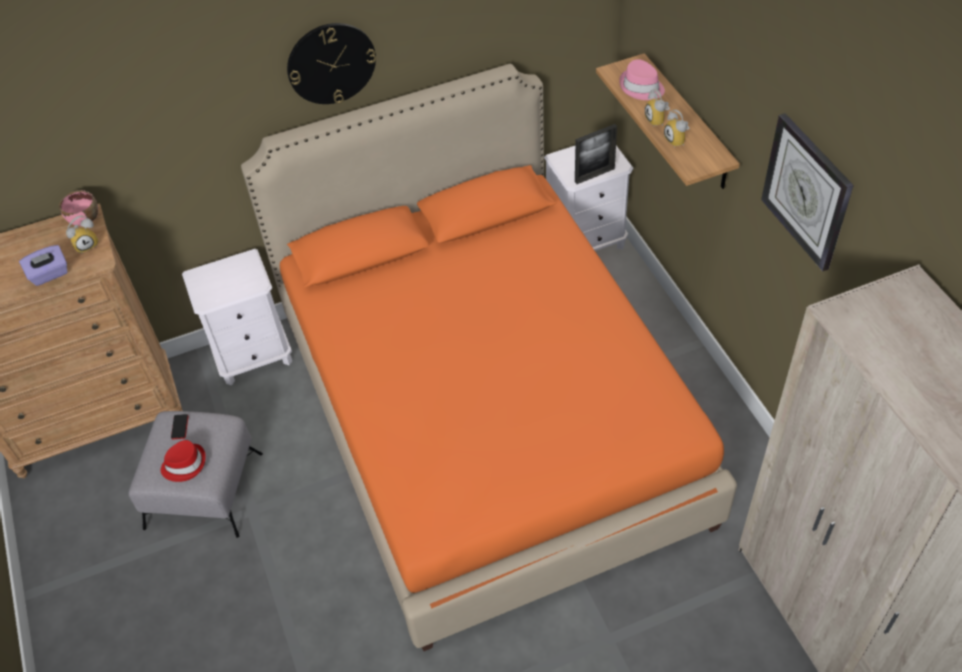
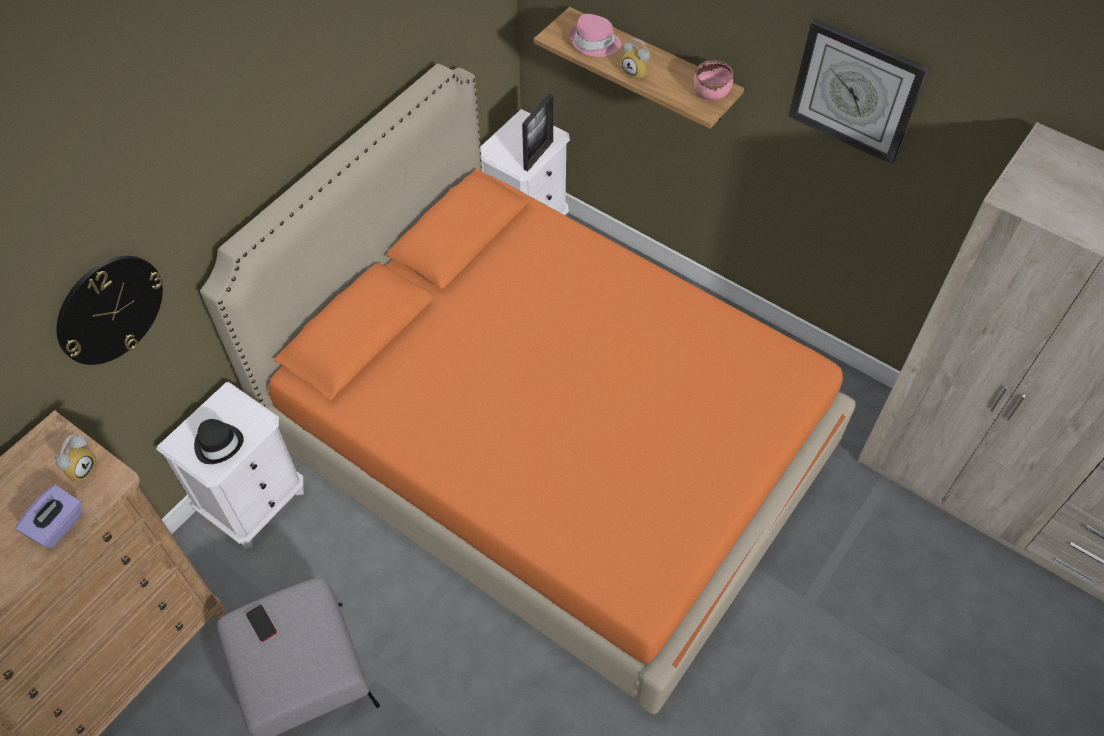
camera: 35 degrees left, 5 degrees up
(84, 219) = (50, 438): pink bowl -> pink bowl (711, 94)
(184, 464) = (298, 661): red hat -> none
(221, 287) = (219, 444): none -> black hat
(331, 63) = (271, 130): wall clock -> wall clock (109, 309)
(677, 141) = (671, 86): alarm clock -> none

